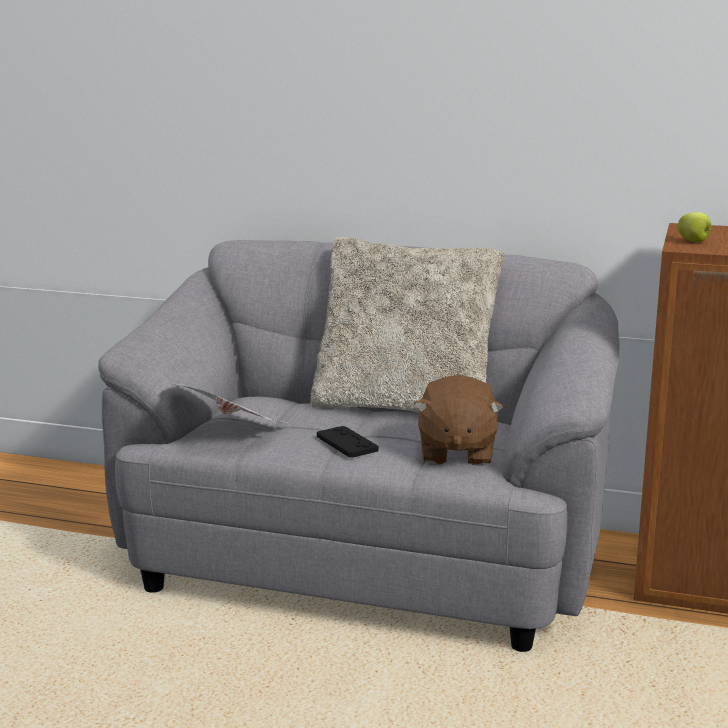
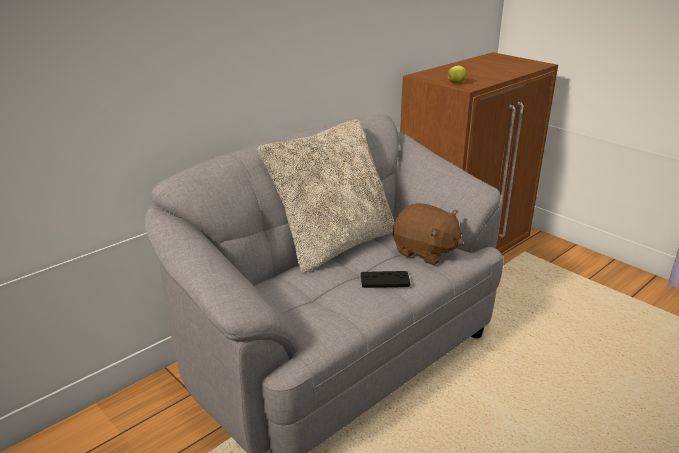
camera: 60 degrees left, 10 degrees up
(232, 433) = (321, 318): newspaper -> none

